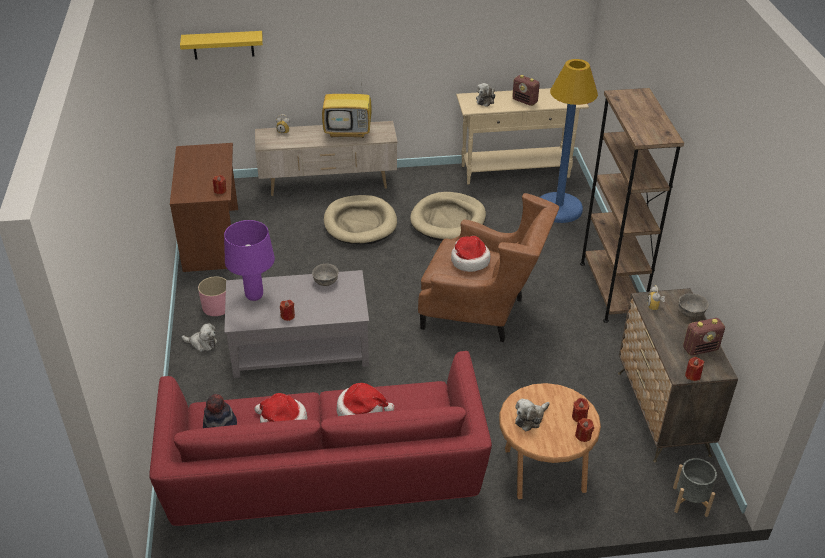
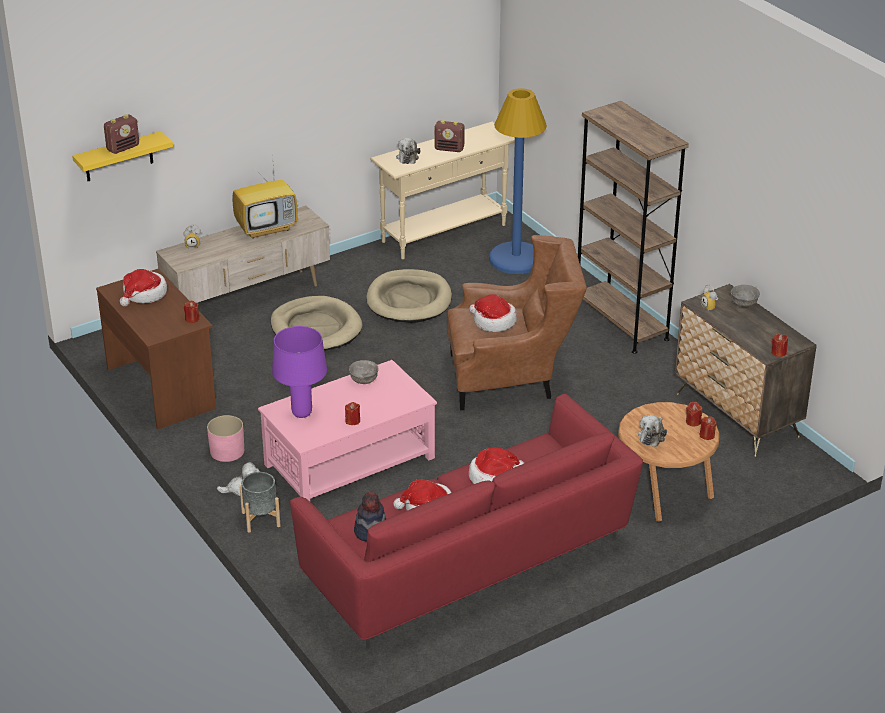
camera: 25 degrees left, 5 degrees down
(204, 161) = (144, 294): none -> hat
(299, 346) = (348, 461): grey coffee table -> pink coffee table
(690, 501) = (805, 476): grey planter -> grey planter (261, 519)
(700, 349) = (771, 330): radio -> radio (123, 148)

